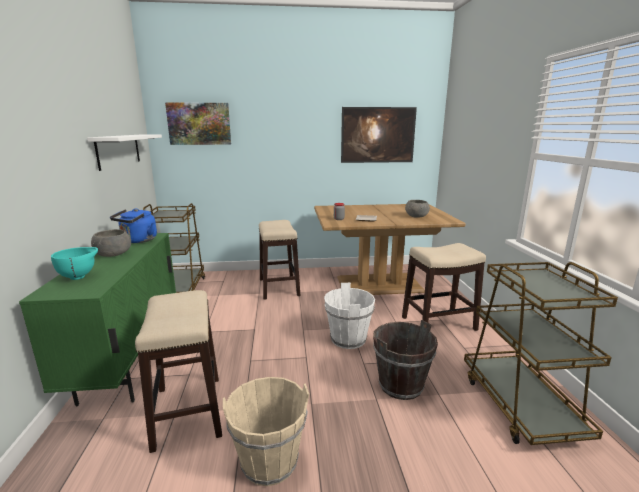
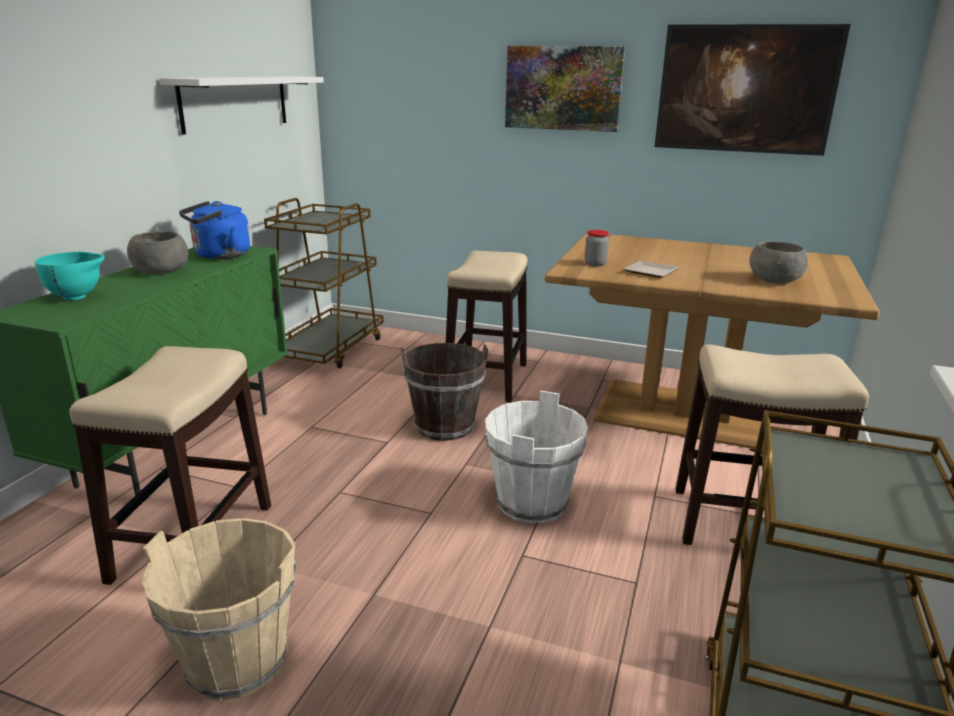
camera: 25 degrees right, 5 degrees up
(199, 124) = (395, 59): picture -> picture (563, 88)
(401, 385) = (557, 619): brown bucket -> brown bucket (444, 427)

